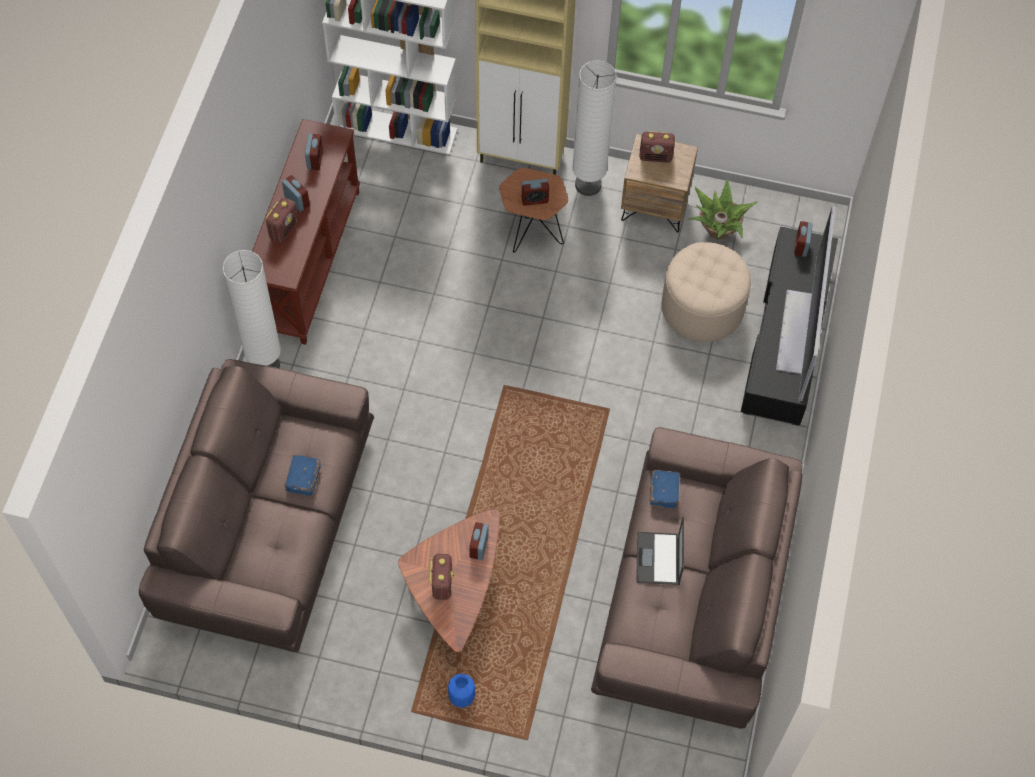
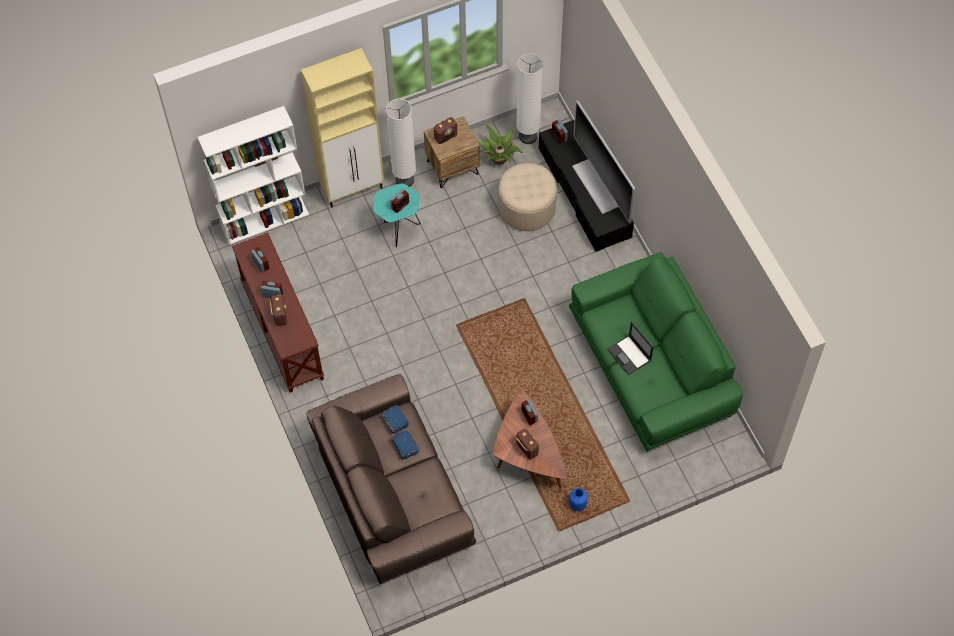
camera: 35 degrees left, 0 degrees up
(265, 365) = (311, 407): white floor lamp -> white floor lamp (528, 136)
(531, 237) = (398, 231): brown side table -> turquoise side table
(664, 491) = (603, 318): blue book -> blue book (395, 421)
(692, 595) = (651, 366): brown sofa -> green sofa

